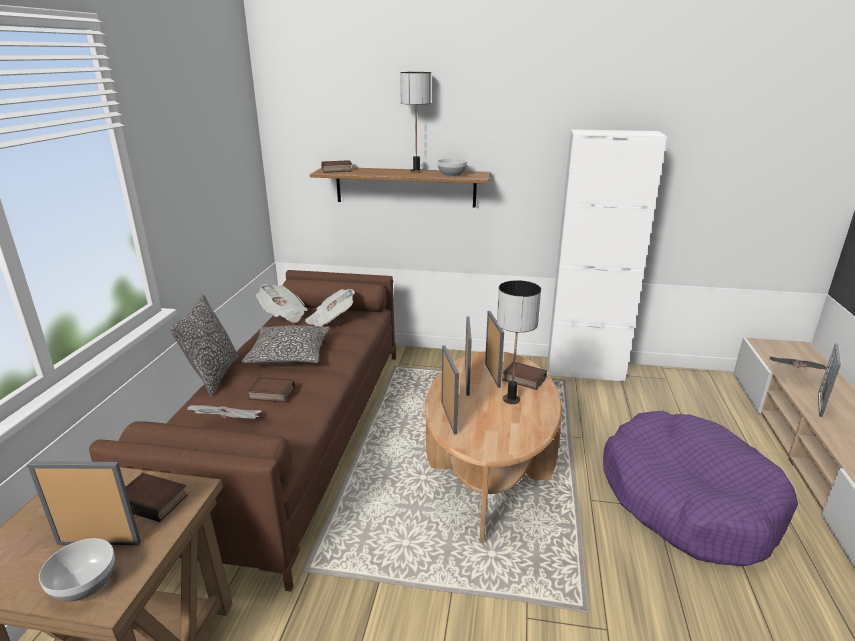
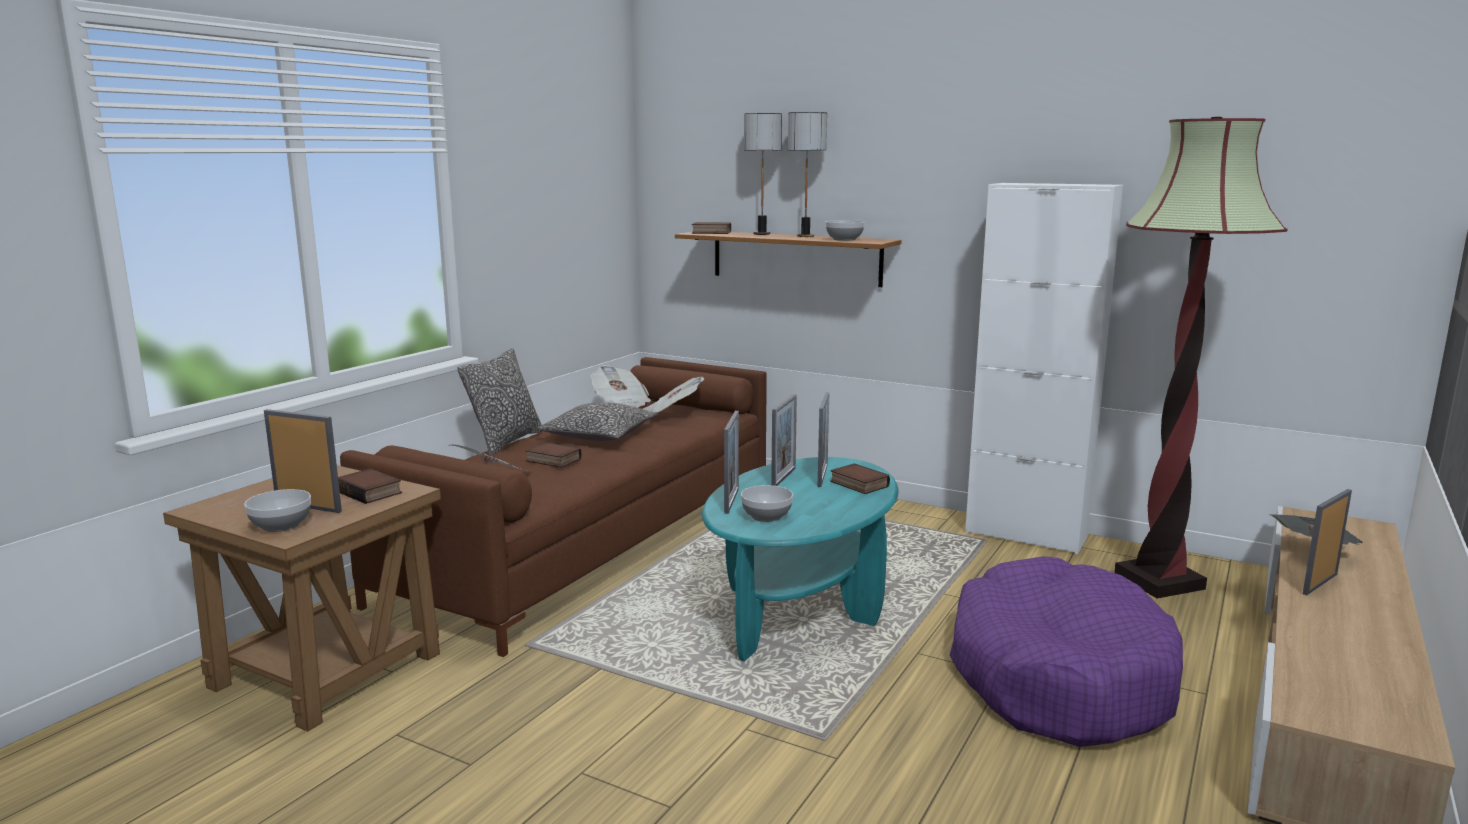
camera: 20 degrees right, 10 degrees down
(487, 431) = (766, 516): none -> bowl
(489, 474) = (801, 608): brown coffee table -> turquoise coffee table
(511, 399) = (823, 497): table lamp -> table lamp (761, 234)
(683, 397) = (1159, 581): none -> floor lamp

